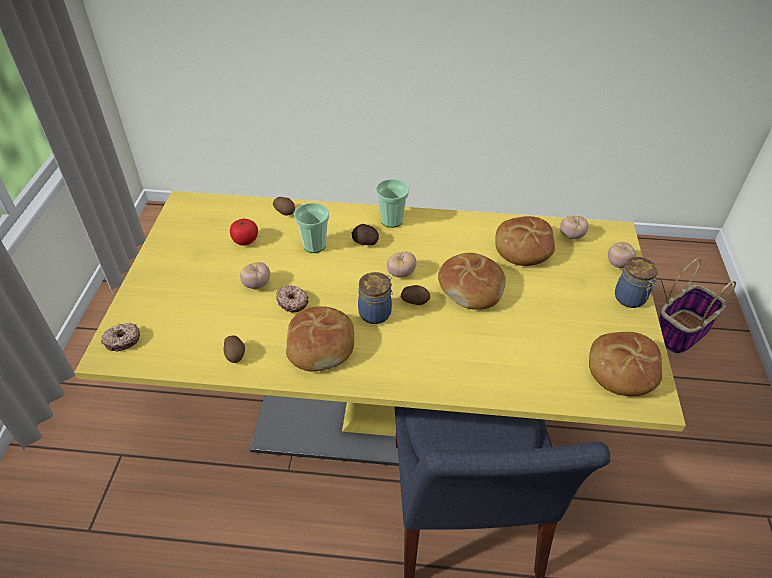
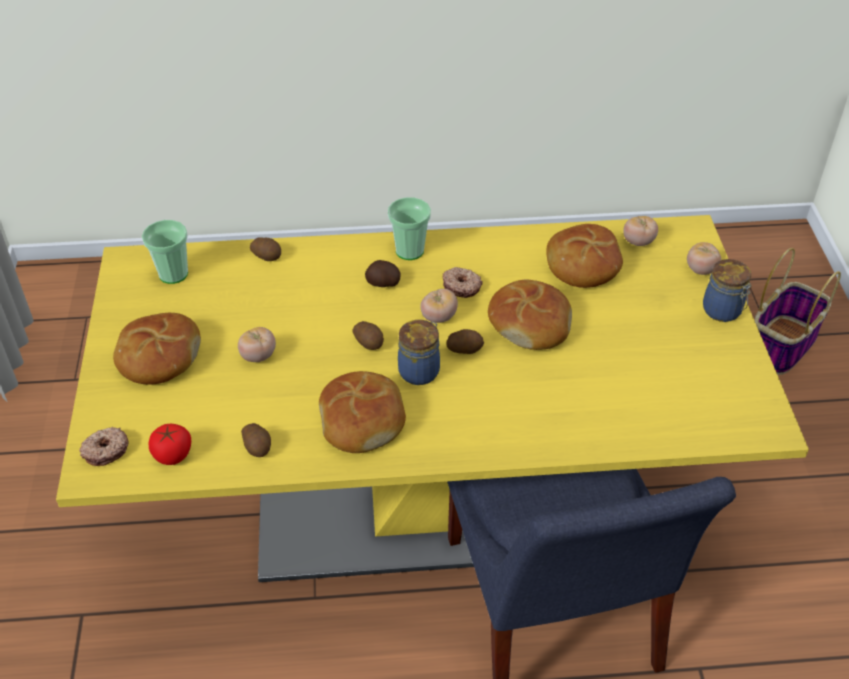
camera: 10 degrees left, 0 degrees up
(245, 240) = (226, 301): tomato -> tomato (173, 455)
(292, 302) = (311, 372): donut -> donut (461, 286)
(314, 245) = (318, 296): cup -> cup (173, 274)
(343, 285) = (369, 342): none -> potato
(621, 370) = (727, 397): bread -> bread (158, 358)

